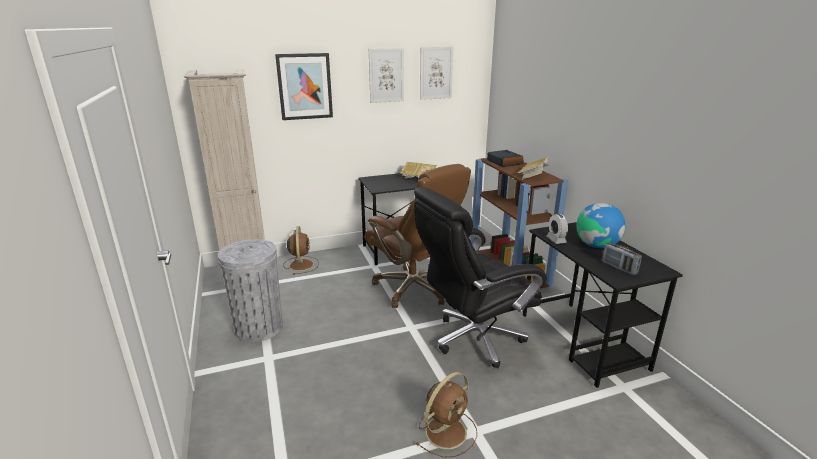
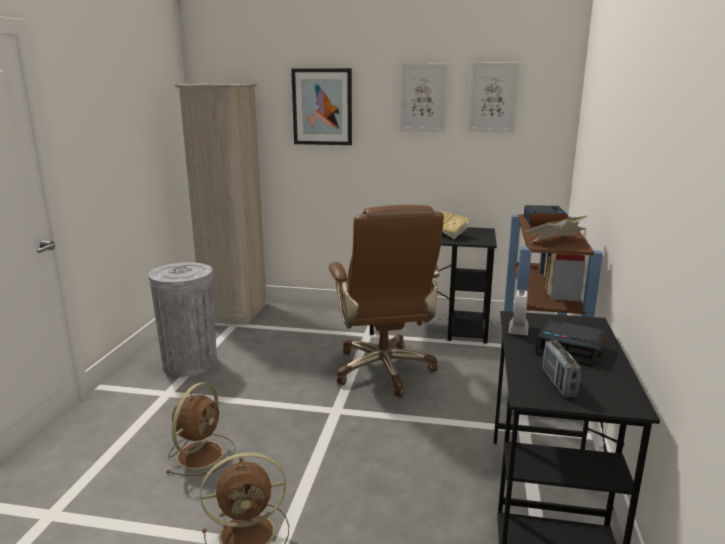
camera: 30 degrees right, 5 degrees down
(301, 264) = (293, 315): brown fan -> brown fan (201, 454)
(473, 340) = (392, 448): black office chair -> none
(596, 245) = (570, 349): globe -> alarm clock

